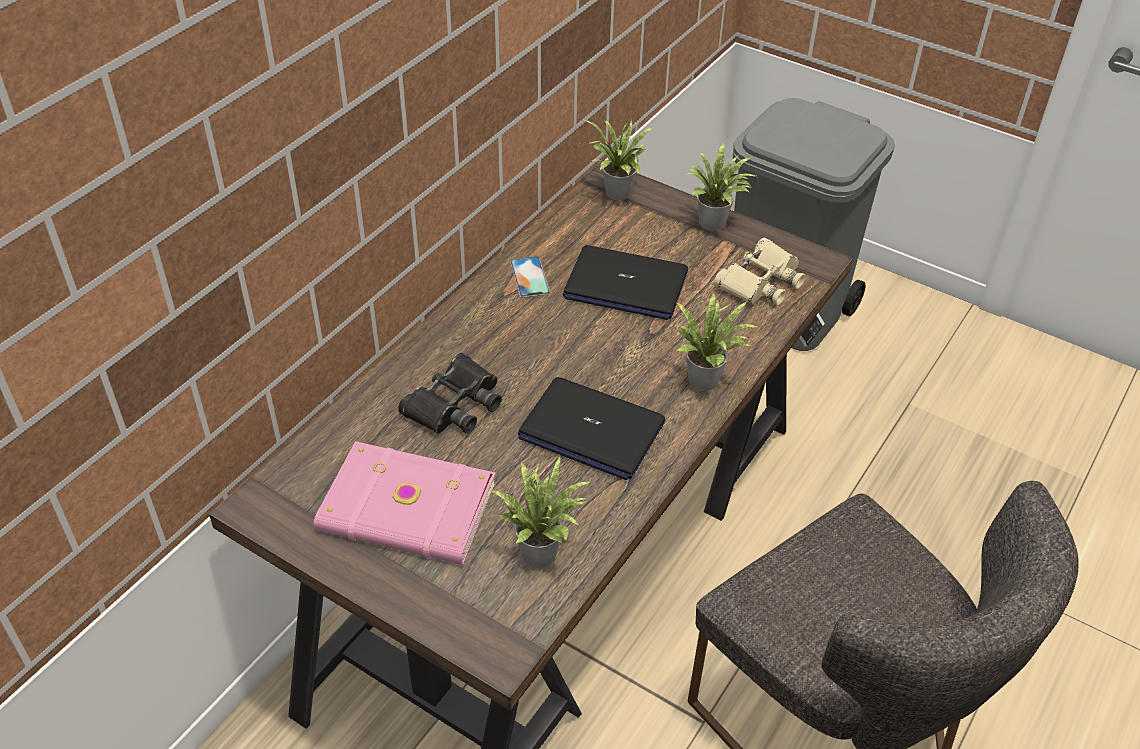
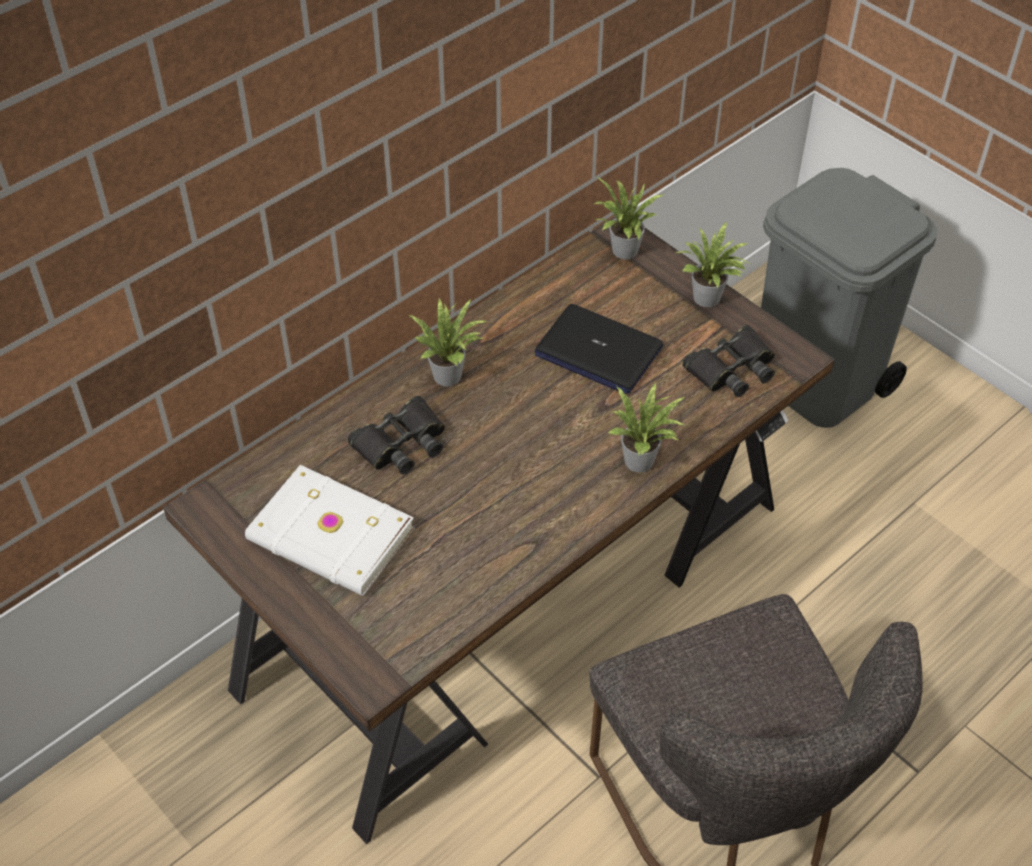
camera: 15 degrees right, 5 degrees up
(407, 511) = (330, 537): pink book -> white book
(529, 277) = (509, 327): phone -> none
(542, 550) = (436, 596): potted plant -> potted plant (450, 374)
(590, 430) = (516, 491): laptop -> none
(760, 281) = (731, 368): beige binoculars -> black binoculars

